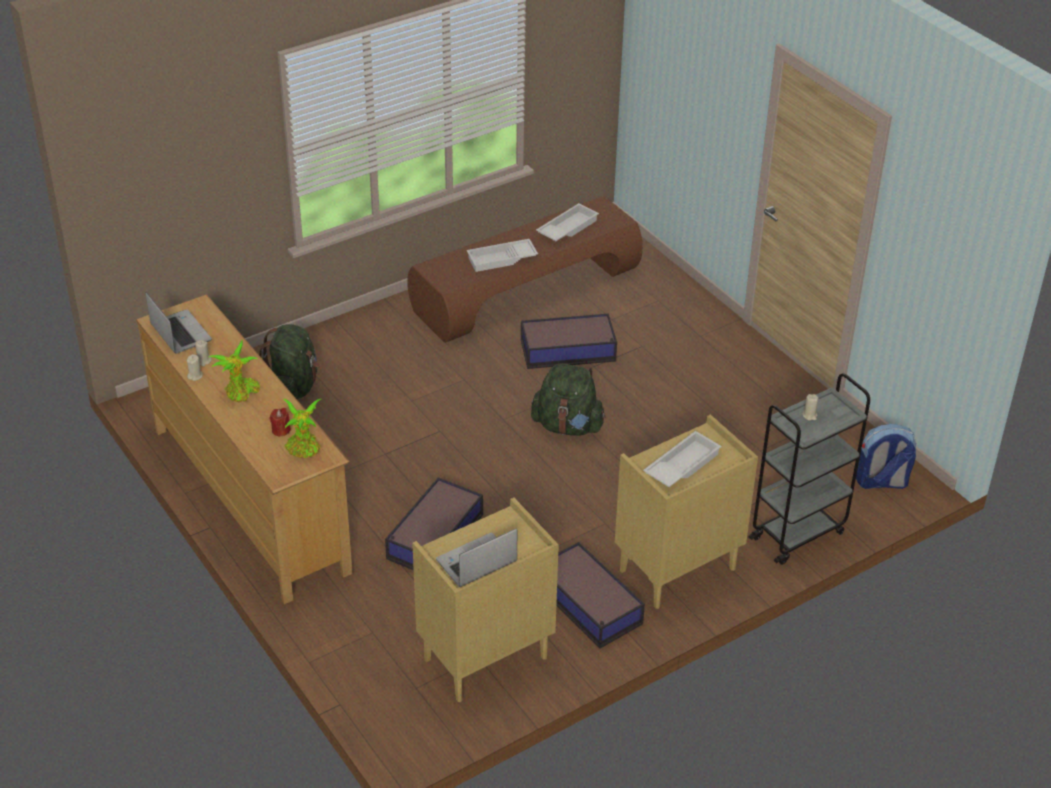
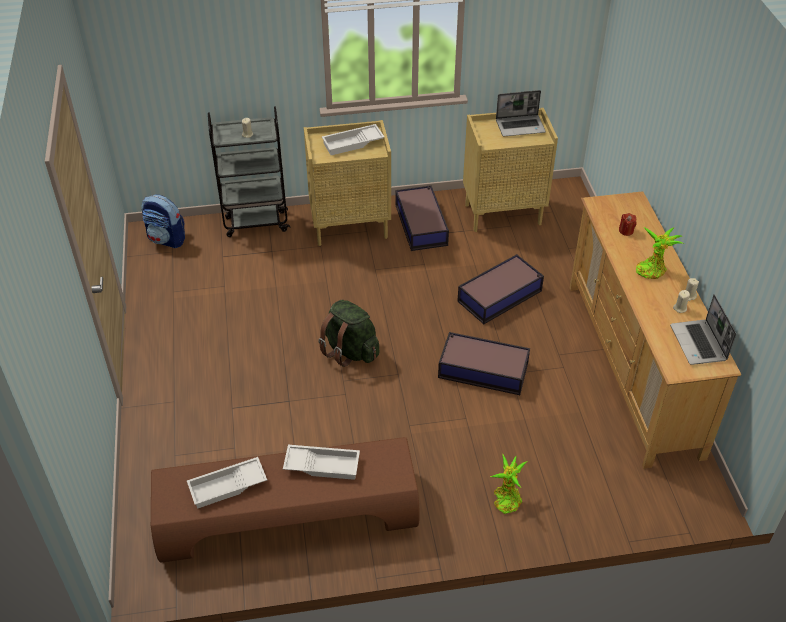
camera: 155 degrees left, 5 degrees up
(293, 387) = (568, 469): green backpack -> none
(304, 449) = (612, 212): potted plant -> potted plant (506, 498)
(569, 350) = (298, 425): storage box -> storage box (482, 370)

